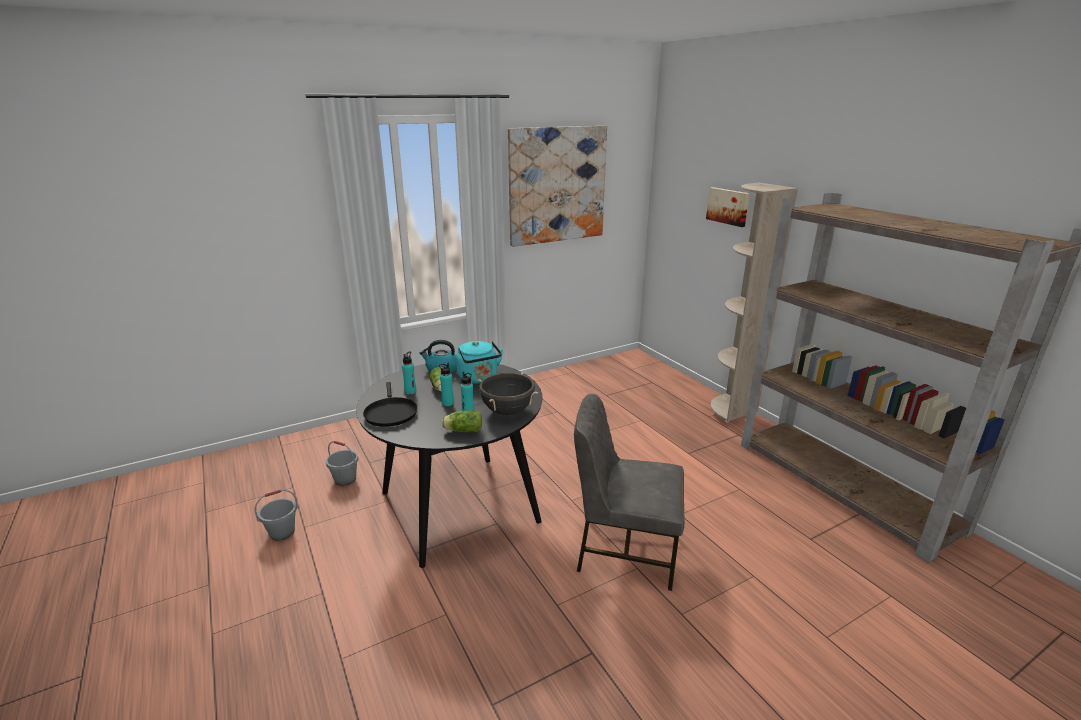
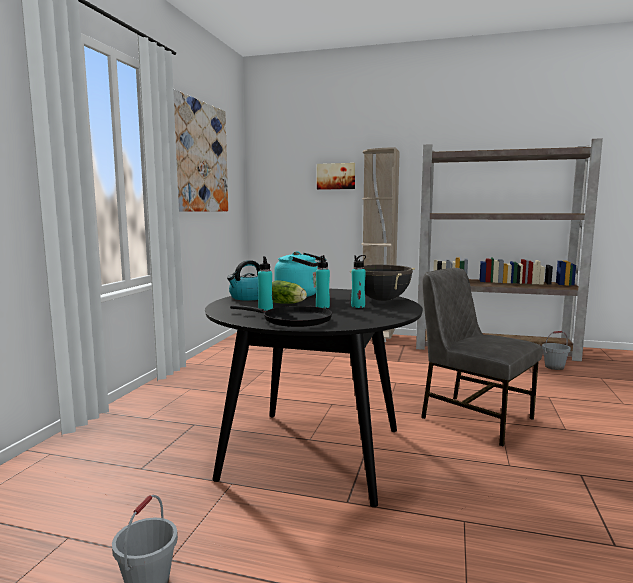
camera: 45 degrees left, 15 degrees down
(345, 479) = (139, 494): grey bucket -> grey bucket (554, 367)
(462, 430) = (387, 312): lettuce -> none
(624, 550) = (474, 418): grey chair -> grey chair turned 75 degrees clockwise

